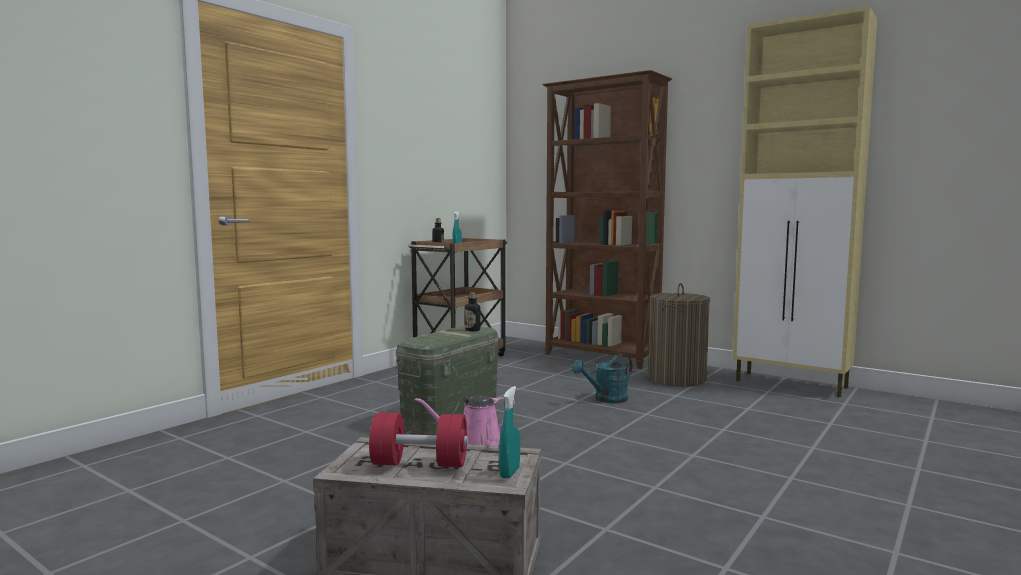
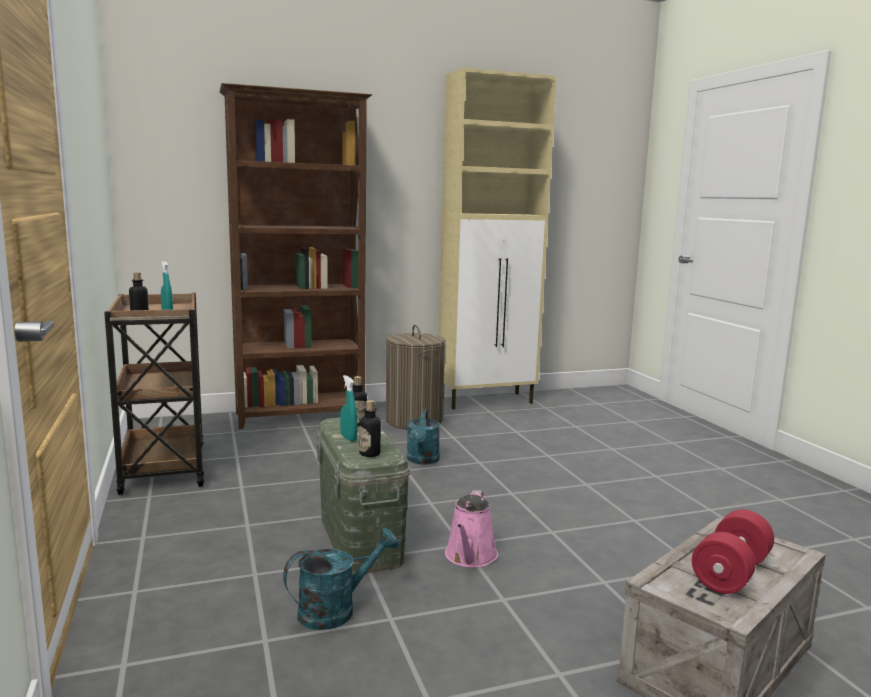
camera: 55 degrees left, 5 degrees up
(355, 436) = (336, 610): none -> turquoise watering can
(422, 340) = (369, 454): none -> bottle
(509, 473) = (774, 544): turquoise spray bottle -> turquoise spray bottle (348, 438)

